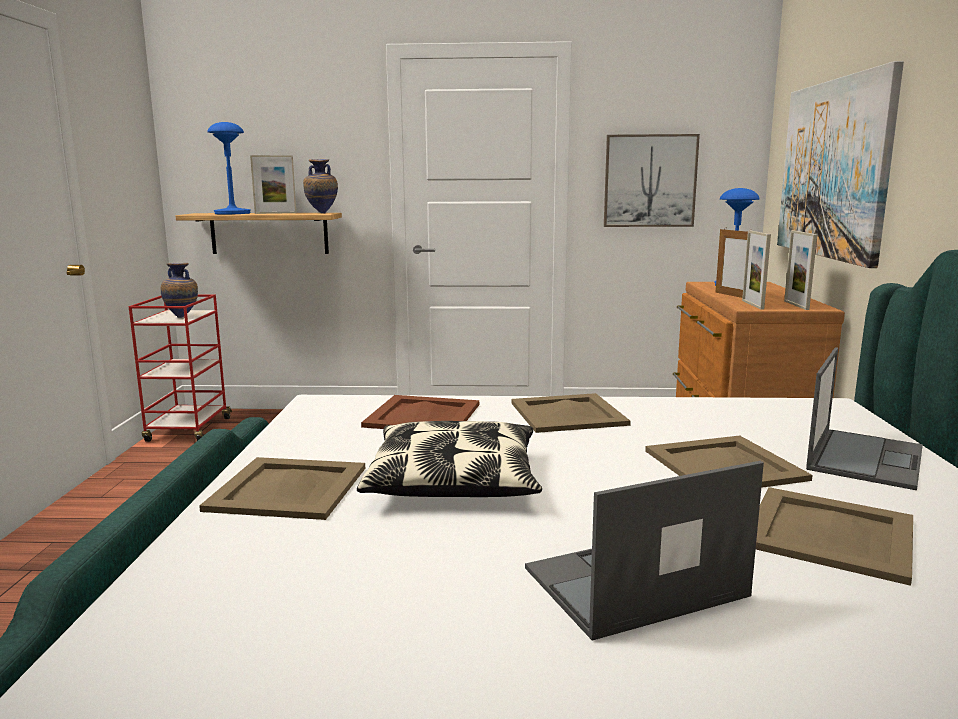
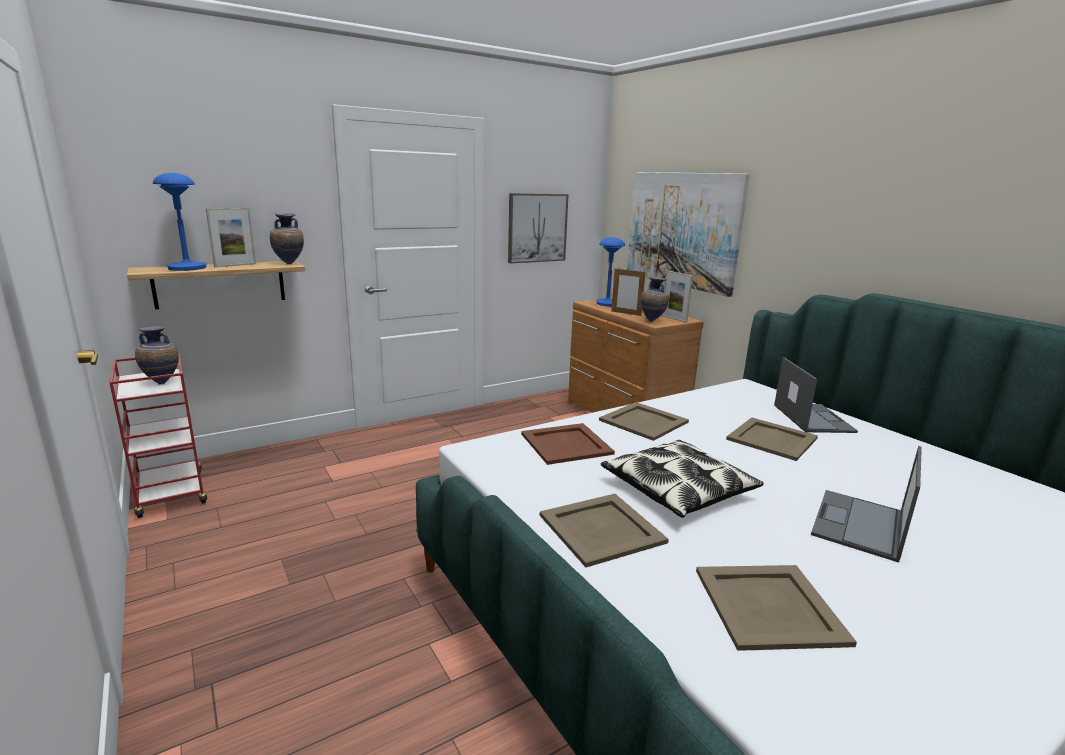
camera: 35 degrees left, 5 degrees up
(752, 305) = (652, 321): picture frame -> vase
(828, 532) = (869, 468): beige tray -> beige tray (767, 605)

